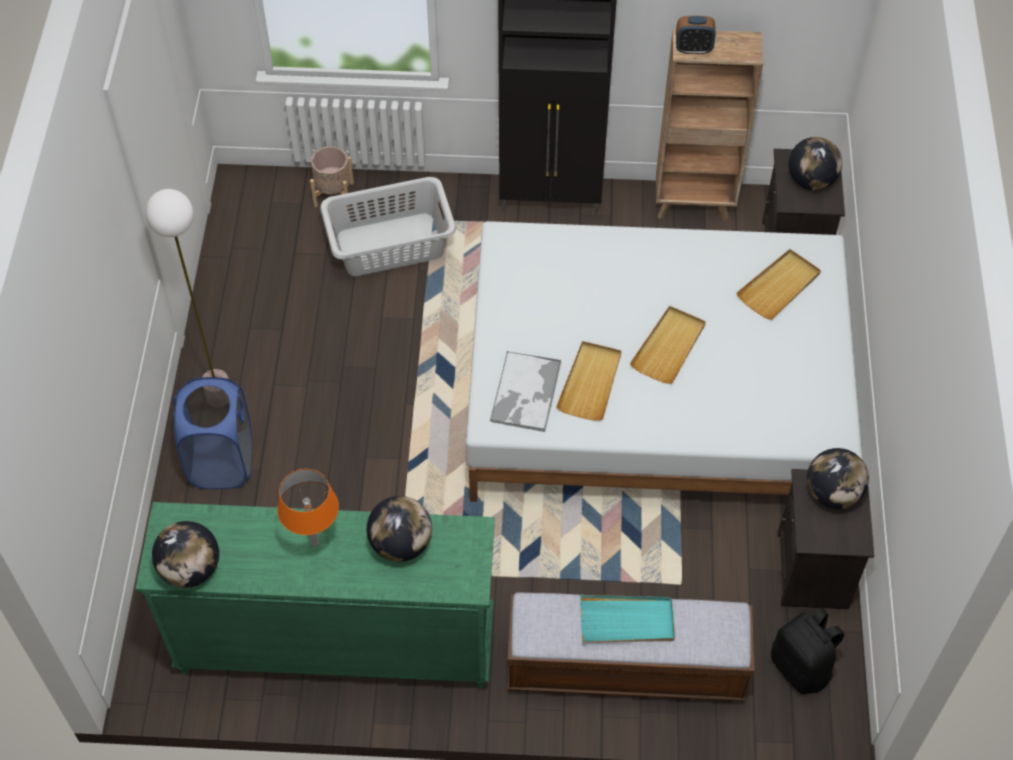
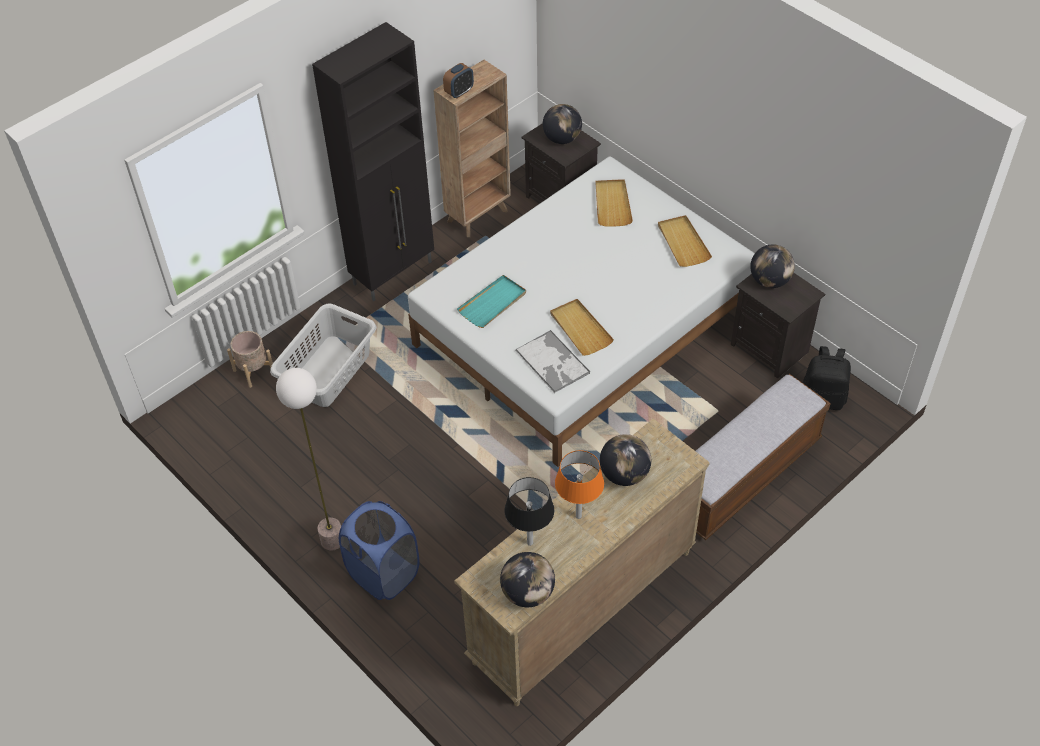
camera: 45 degrees left, 5 degrees down
(248, 528) = (530, 543): none -> black table lamp
(335, 644) = (582, 607): green dresser -> beige dresser
(627, 621) = (745, 433): turquoise tray -> turquoise tray (493, 303)
(669, 347) = (596, 278): beige tray -> beige tray (683, 243)

